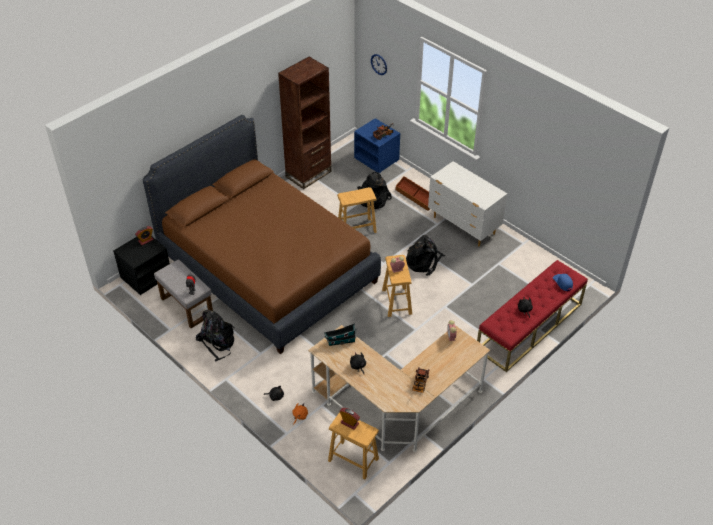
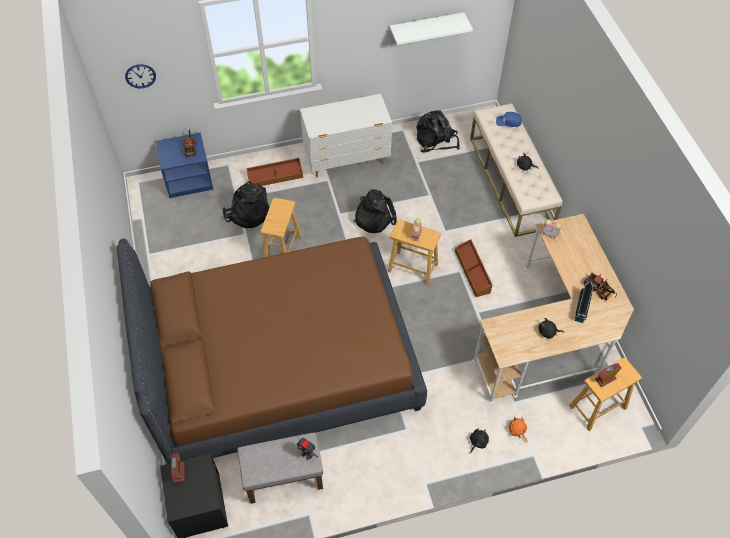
camera: 60 degrees left, 10 degrees up
(217, 342) = (362, 467): black backpack -> black backpack (436, 140)
(308, 174) = (159, 252): brown bookcase -> none
(340, 341) = (504, 332): toy house -> toy house (581, 310)
(421, 337) = (473, 271): none -> brown storage box
(529, 327) = (510, 182): red bench -> beige bench
(558, 167) = (426, 28): none -> white shelf

